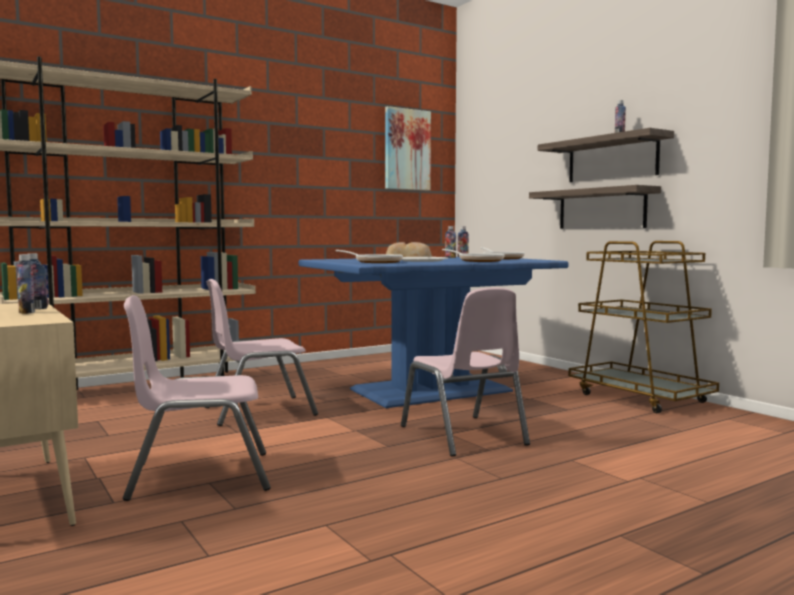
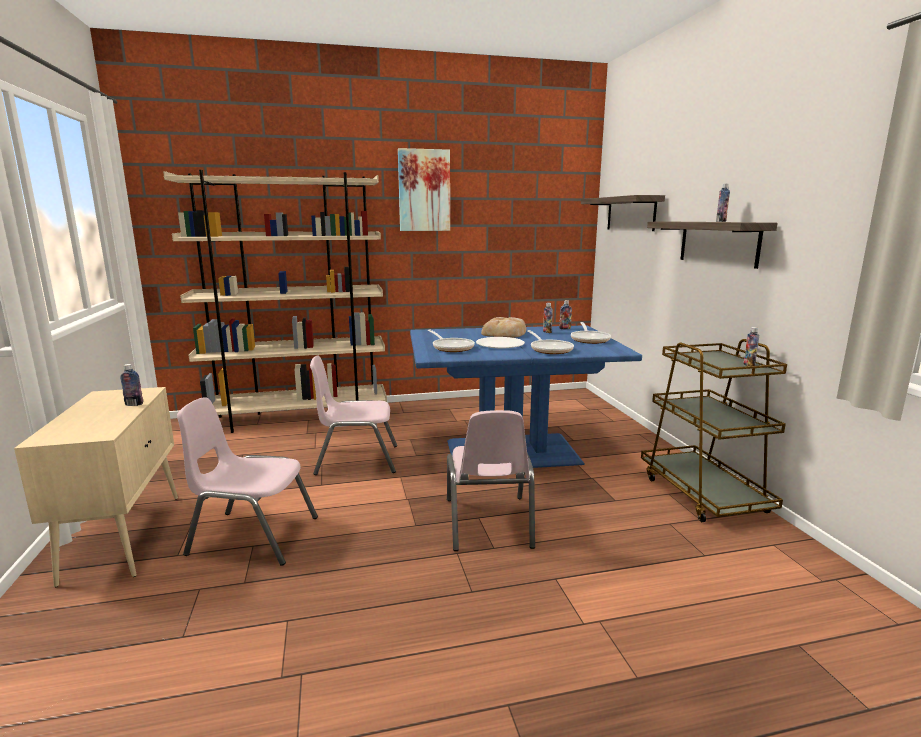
camera: 20 degrees right, 10 degrees up
(27, 312) = (117, 413): bottle -> bottle (749, 365)
(407, 149) = (545, 212): picture -> picture (424, 190)
(601, 209) = (704, 293): shelf -> shelf (631, 214)

